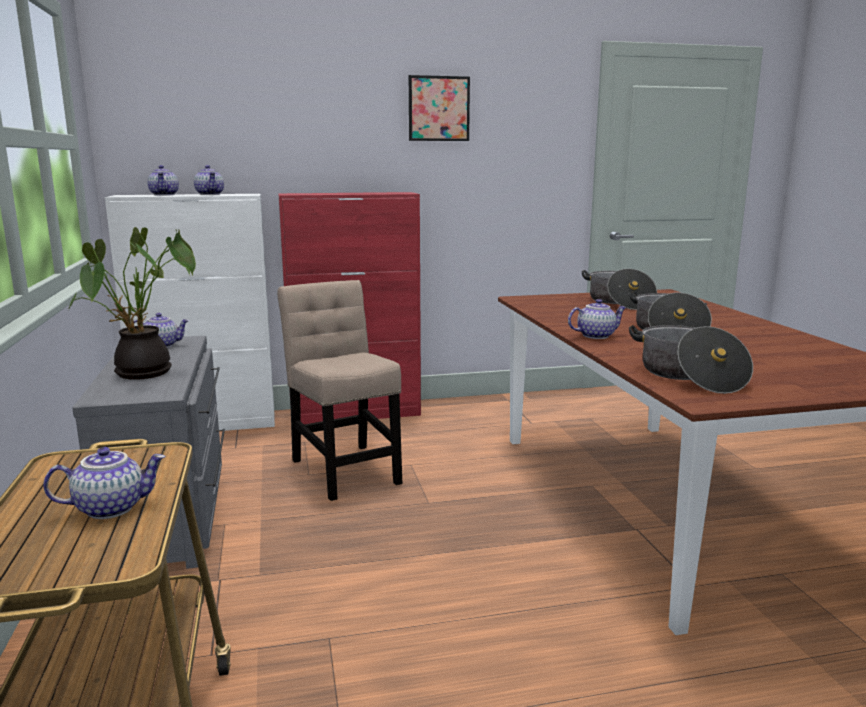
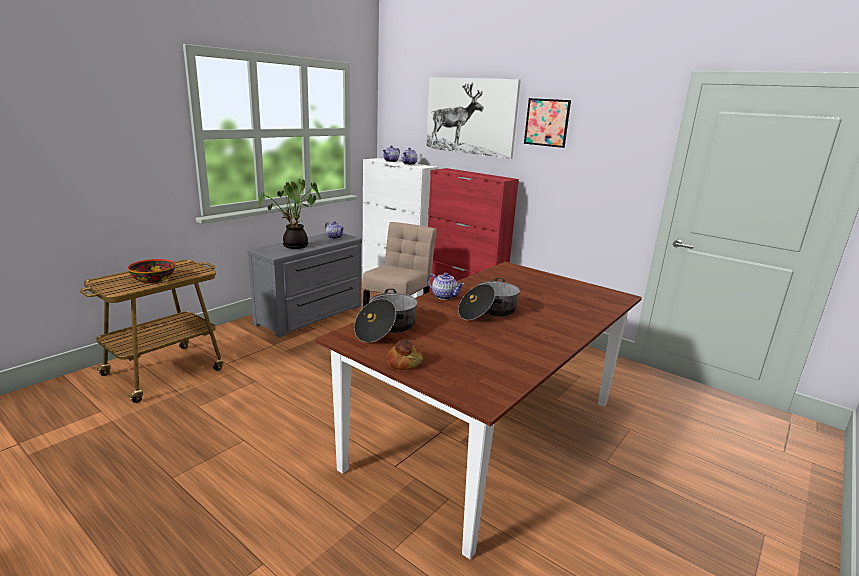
camera: 50 degrees right, 5 degrees up
(111, 507) = (153, 280): teapot -> bowl
(309, 106) = (470, 116): none -> picture
(618, 302) = (553, 289): cooking pot -> none
(813, 389) = (404, 363): none -> bread

